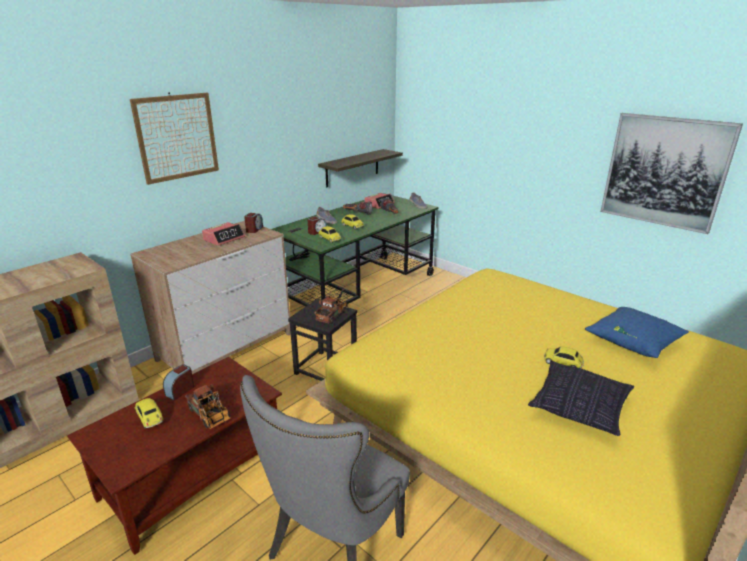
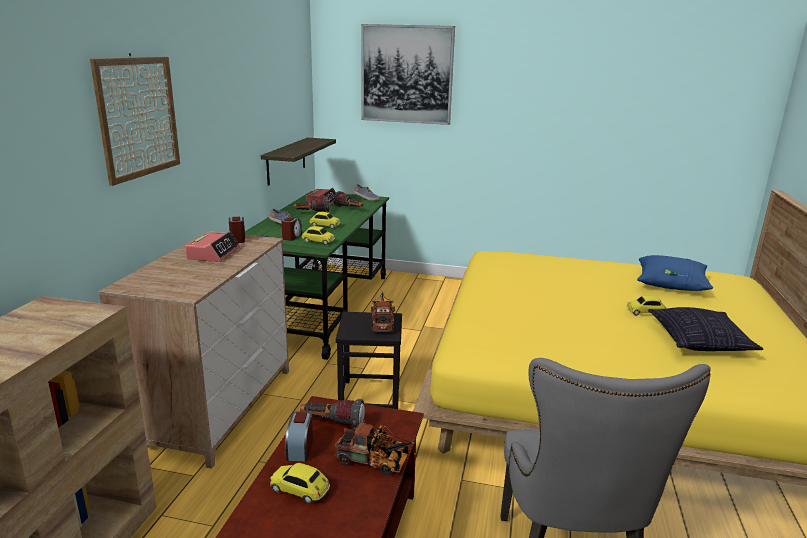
camera: 30 degrees left, 5 degrees down
(217, 380) = (332, 424): none -> flashlight
(665, 171) = (623, 133): picture -> picture (406, 74)

